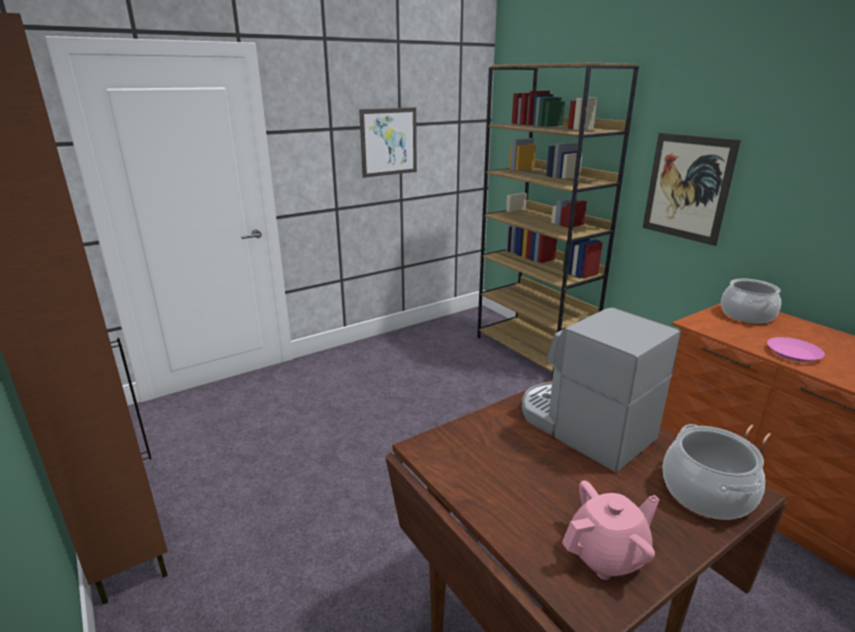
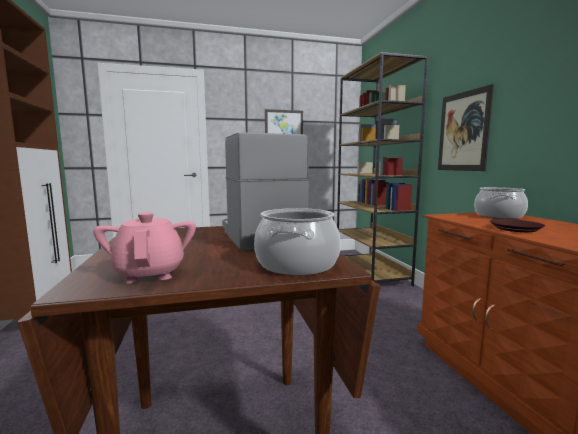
camera: 20 degrees right, 15 degrees down
(607, 555) = (150, 273): pink teapot -> pink teapot turned 105 degrees counterclockwise
(793, 353) = (516, 229): pink plate -> brown plate

